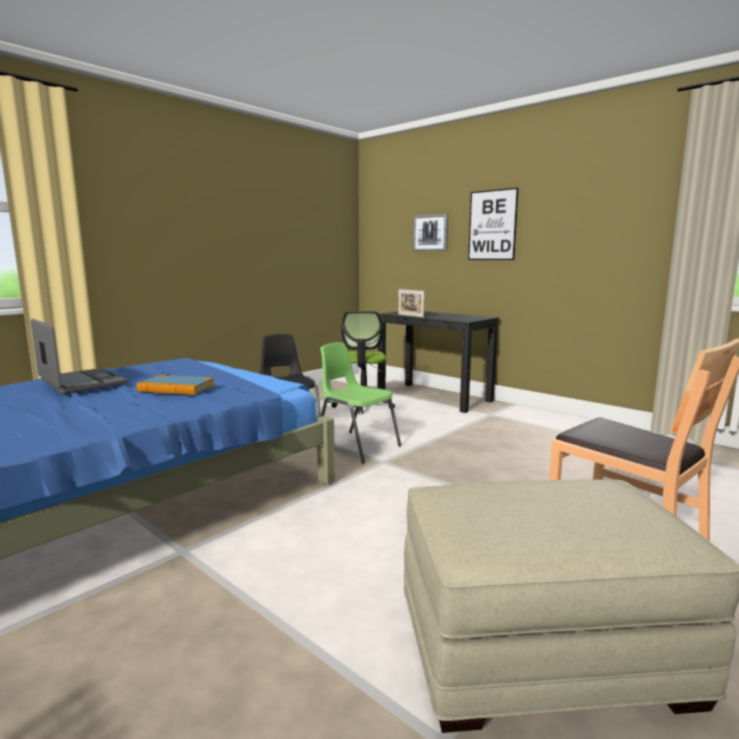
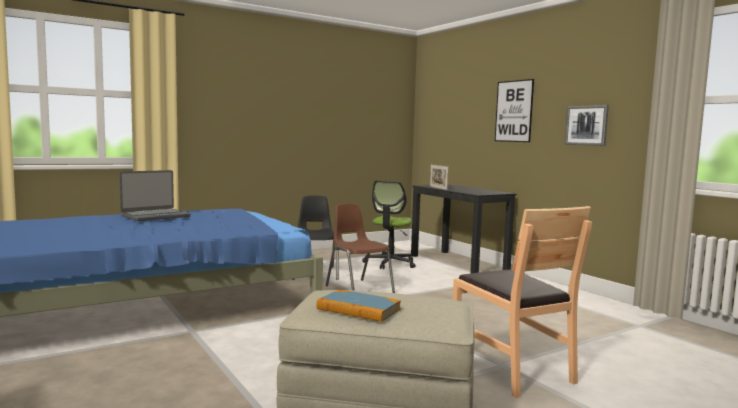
camera: 15 degrees right, 5 degrees down
(81, 383) = (155, 216): laptop -> laptop turned 75 degrees clockwise
(176, 388) = (211, 223): book -> book (358, 309)
(356, 446) = (358, 289): green chair -> brown chair
(430, 233) = (467, 116): picture -> picture (586, 125)

